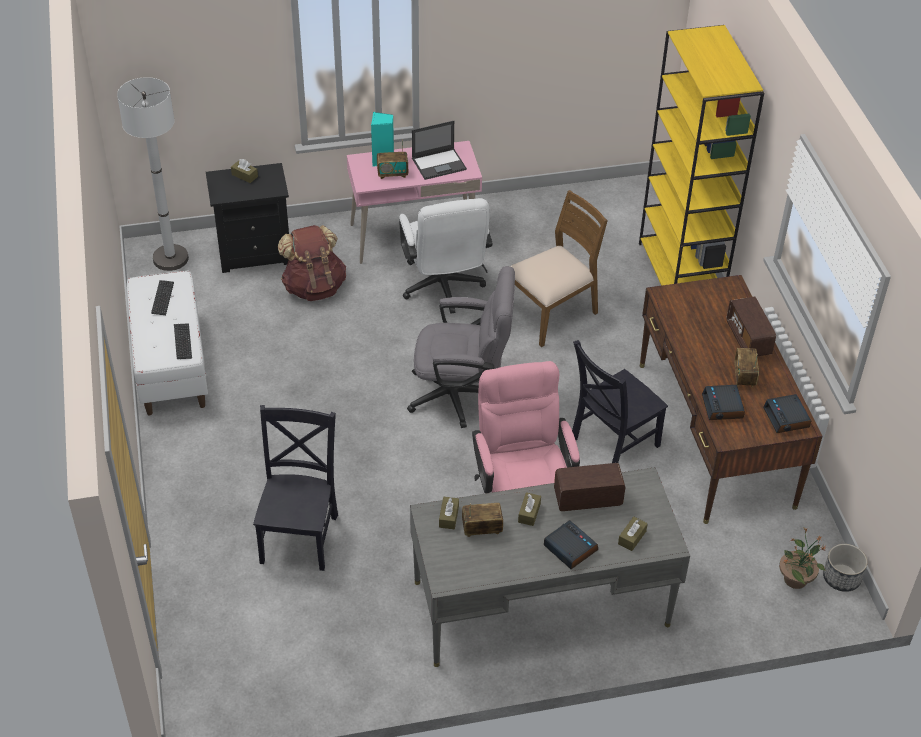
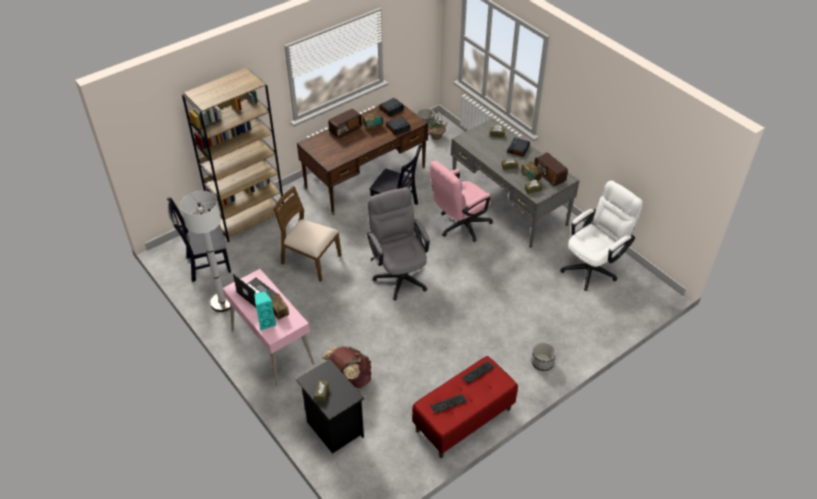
camera: 115 degrees left, 0 degrees up
(170, 258) = (366, 477): white floor lamp -> white floor lamp (222, 302)
(170, 365) = (463, 420): white bench -> red bench
(188, 483) = (542, 363): none -> planter
(300, 535) = (538, 299): black chair -> black chair (206, 265)
(443, 289) = (316, 313): white office chair -> white office chair (594, 267)
(588, 499) = (486, 152): radio -> radio (549, 176)
(681, 275) = (249, 218): yellow bookcase -> brown bookcase

